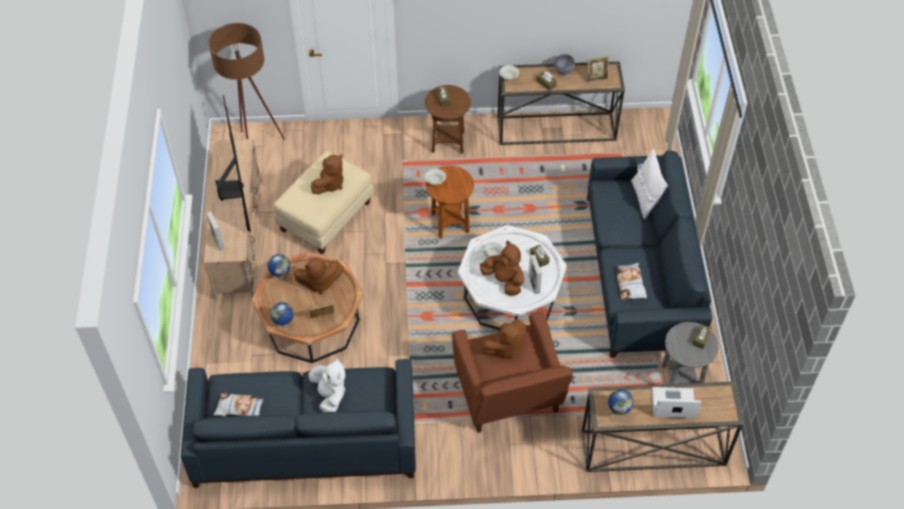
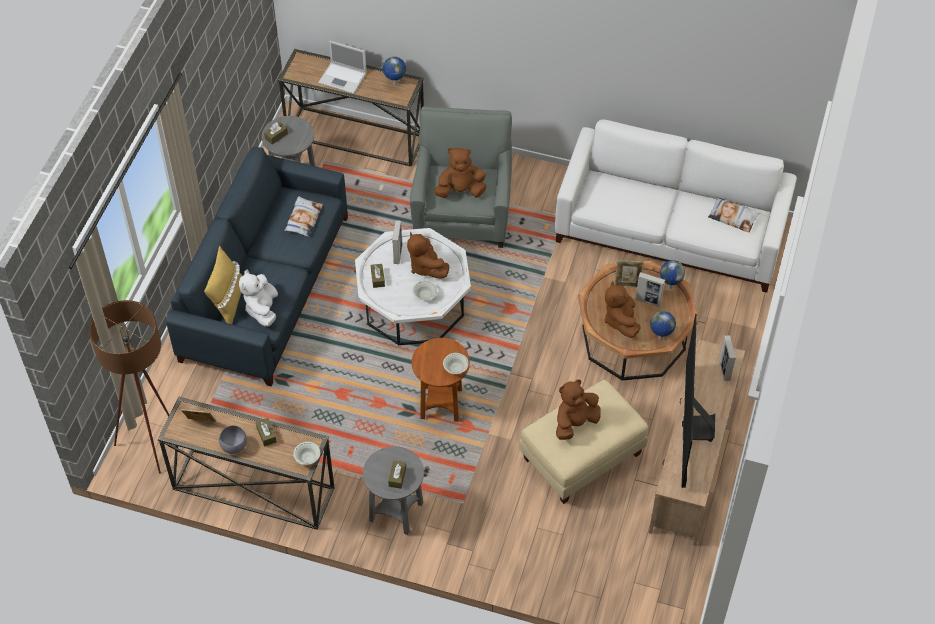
camera: 160 degrees left, 0 degrees up
(256, 150) = (643, 578): brown floor lamp -> brown floor lamp (154, 440)
(300, 307) = (648, 301): none -> picture frame
(304, 438) = (671, 232): blue sofa -> white sofa
(319, 283) = (621, 320): brown plush toy -> brown plush toy turned 105 degrees counterclockwise
(330, 395) = (643, 204): white plush toy -> white plush toy (262, 309)
(448, 142) = (396, 512): brown side table -> grey side table
(509, 397) = (462, 212): brown armchair -> grey armchair
(645, 198) = (228, 303): white pillow -> yellow pillow

